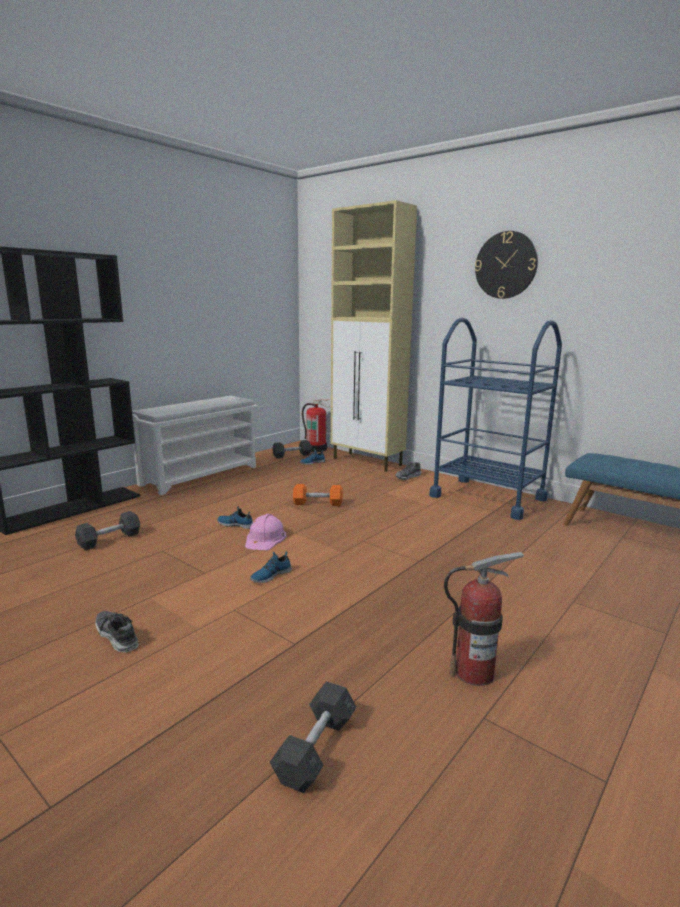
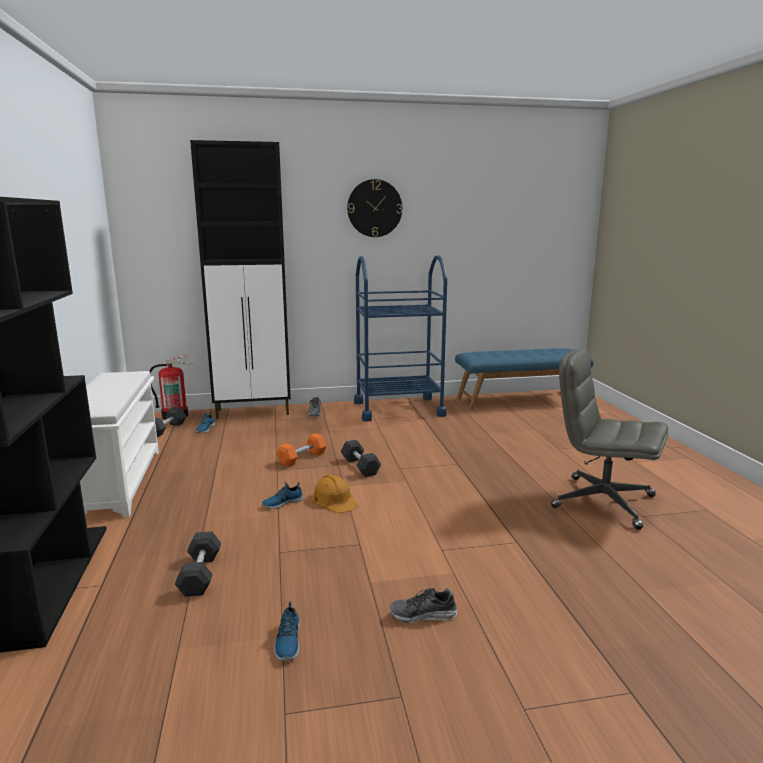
camera: 50 degrees left, 0 degrees up
(265, 538) = (334, 500): pink hard hat -> orange hard hat
(270, 575) = (405, 519): shoe -> shoe (287, 641)
(315, 749) = (636, 573): grey dumbbell -> grey dumbbell (360, 466)
(368, 462) = (254, 412): beige cabinet -> black cabinet
(474, 673) = (602, 501): fire extinguisher -> grey office chair

